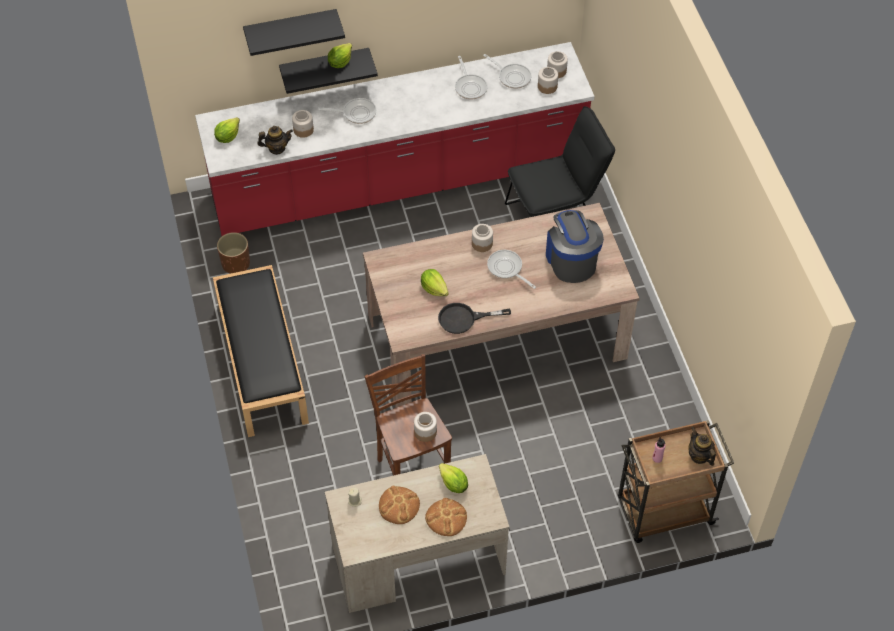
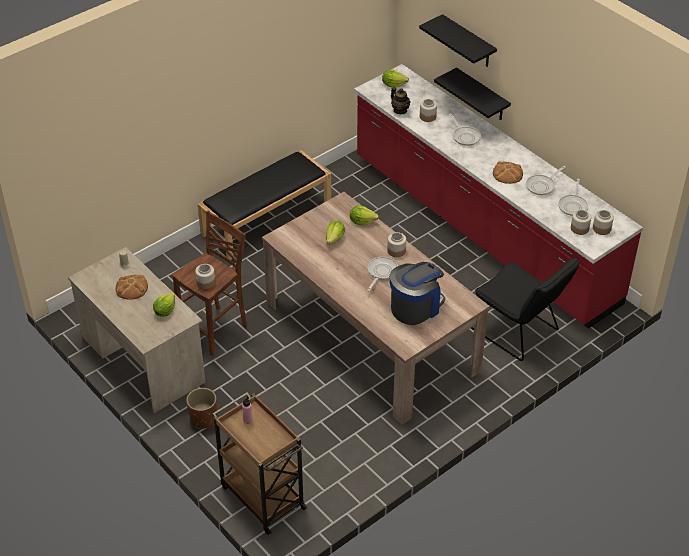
camera: 65 degrees right, 10 degrees down
(235, 264) = (344, 174): brown planter -> brown planter (203, 418)
(340, 62) = (483, 94): lettuce -> lettuce (362, 221)
(446, 518) = (133, 316): bread -> bread (507, 174)
(464, 319) = (316, 264): black frying pan -> none
(699, 456) = (264, 447): teapot -> none

